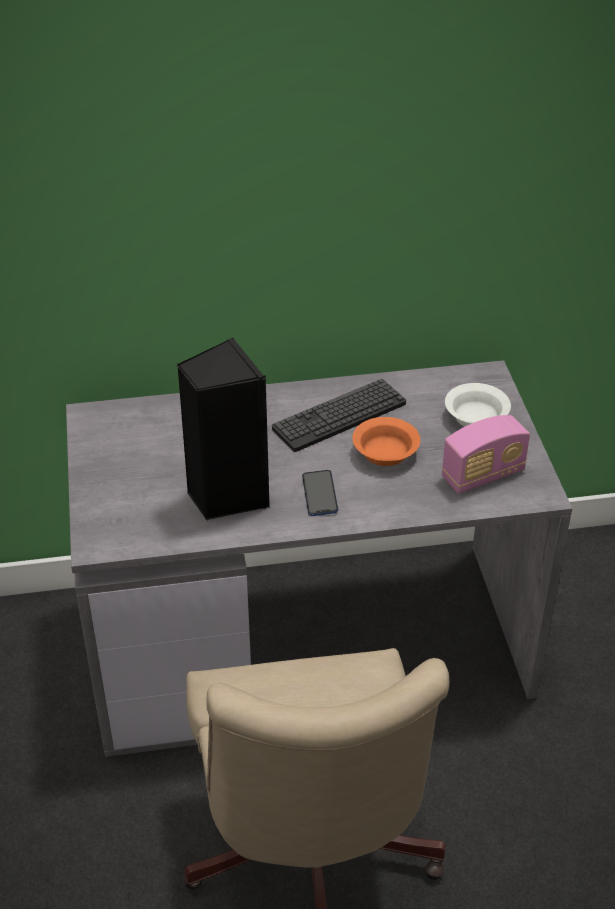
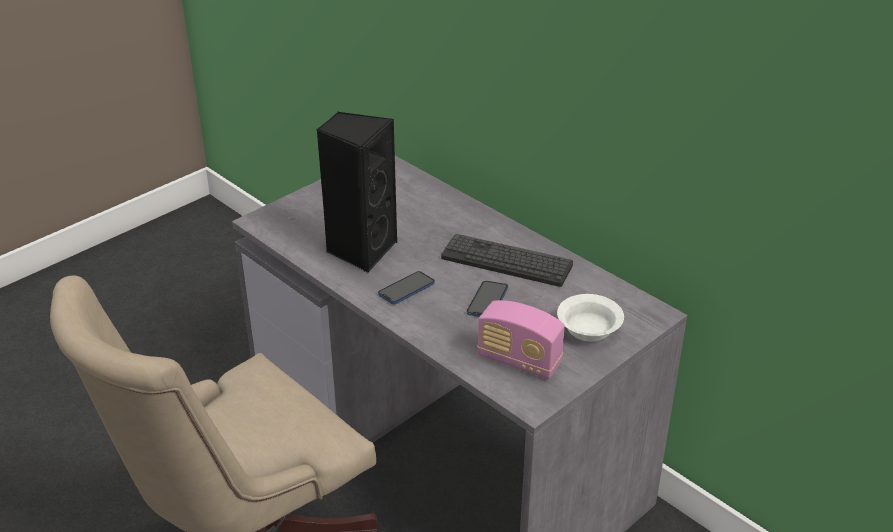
camera: 55 degrees right, 5 degrees down
(385, 454) = (487, 301): orange bowl -> phone

